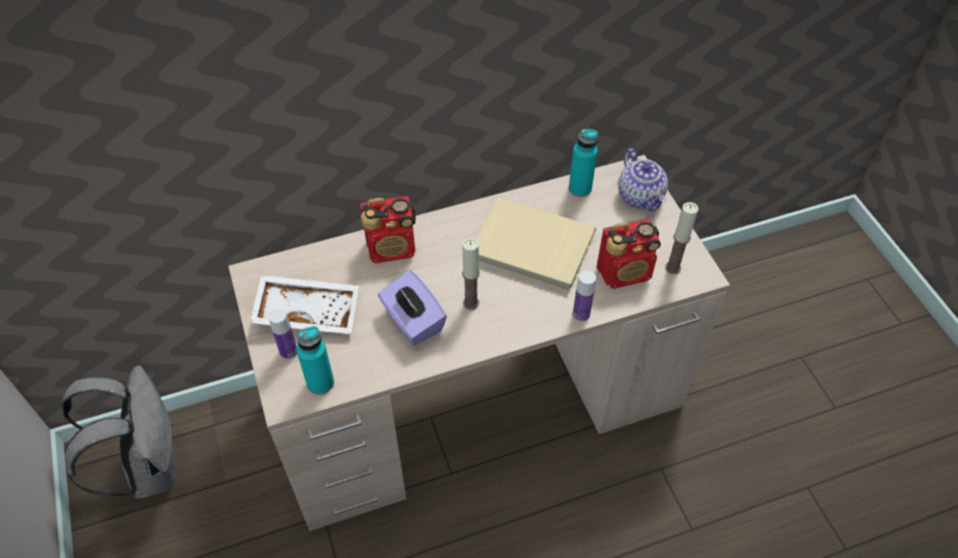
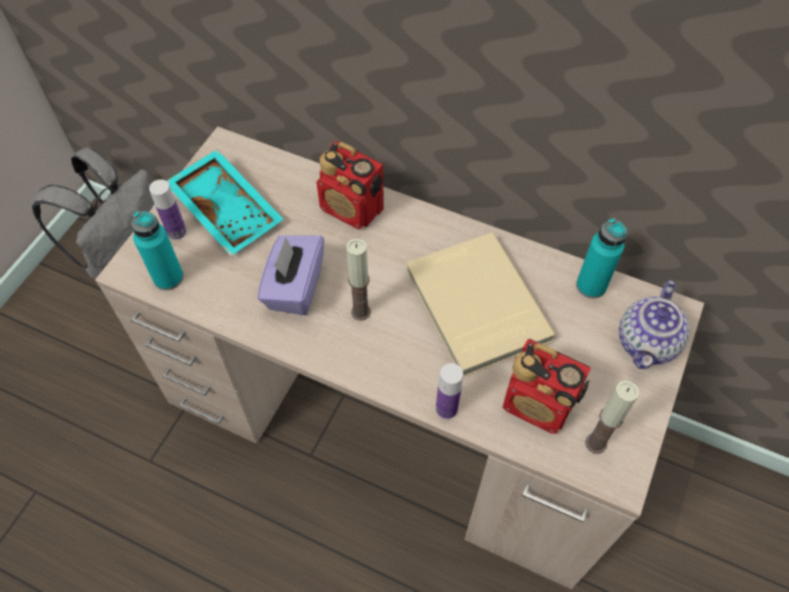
camera: 45 degrees right, 5 degrees up
(308, 311) = (228, 210): white tray -> turquoise tray

